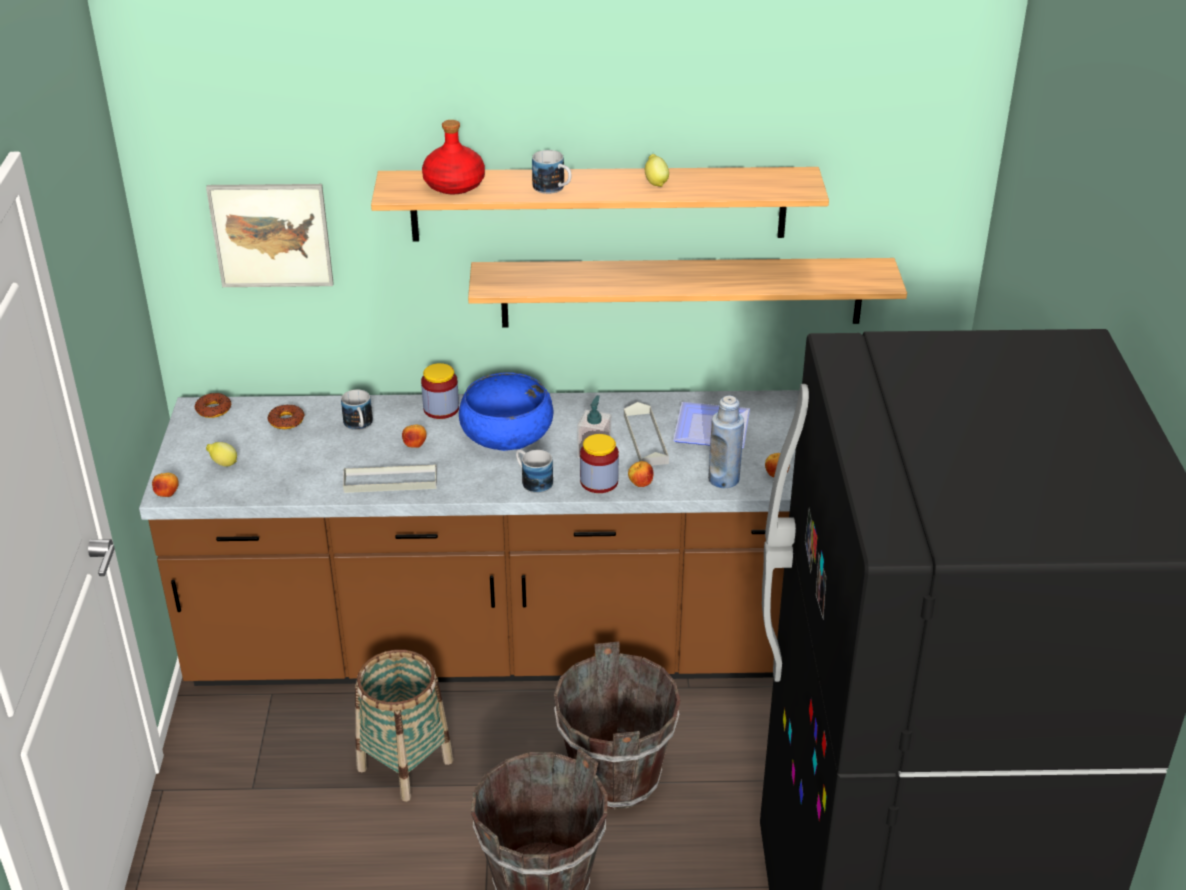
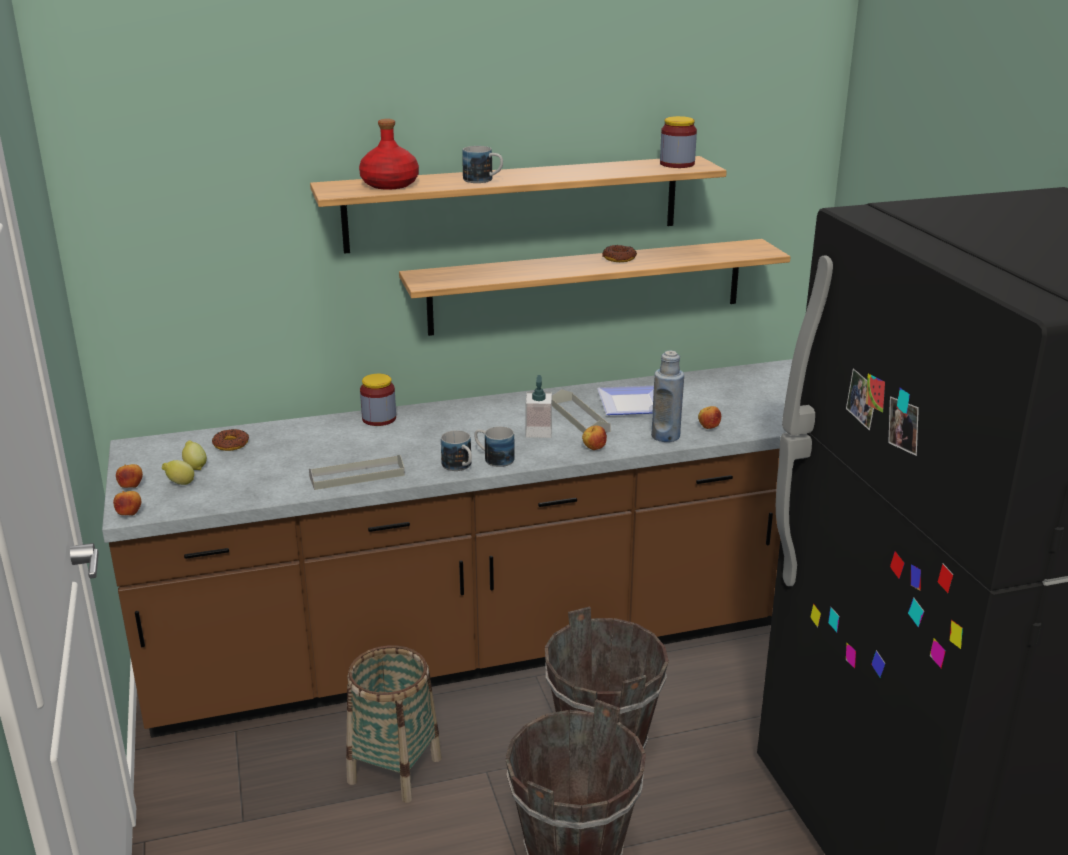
camera: 15 degrees left, 10 degrees down
(213, 409) = (152, 445): donut -> donut (619, 258)
(271, 235) = (205, 257): picture -> none
(359, 426) = (306, 439): mug -> mug (460, 467)
(415, 445) = (367, 447): apple -> apple (131, 487)
(506, 432) = (450, 427): blue bowl -> none
(599, 482) = (555, 451): jar -> jar (677, 164)
(655, 182) = (571, 171): lemon -> lemon (195, 467)

